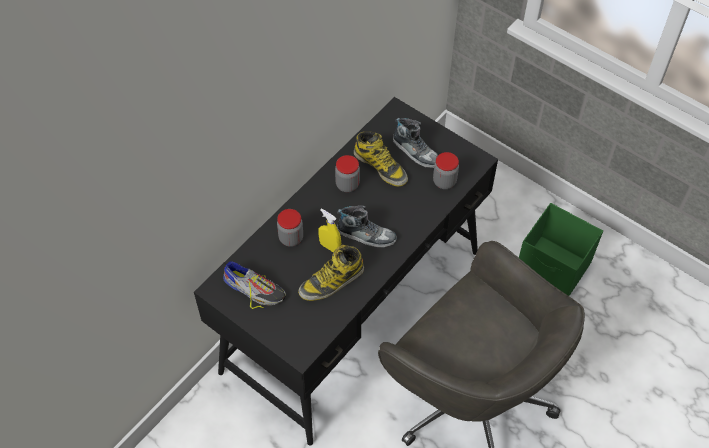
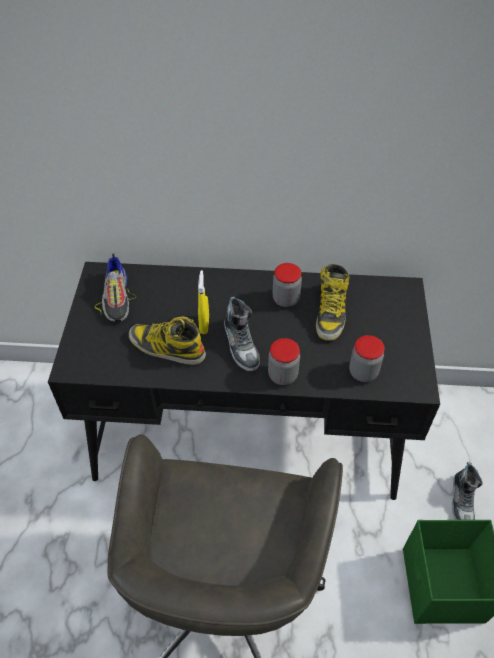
camera: 55 degrees right, 5 degrees down
(291, 238) = (191, 292): jar -> jar (282, 375)
(416, 151) = (375, 329): shoe -> shoe (462, 501)

